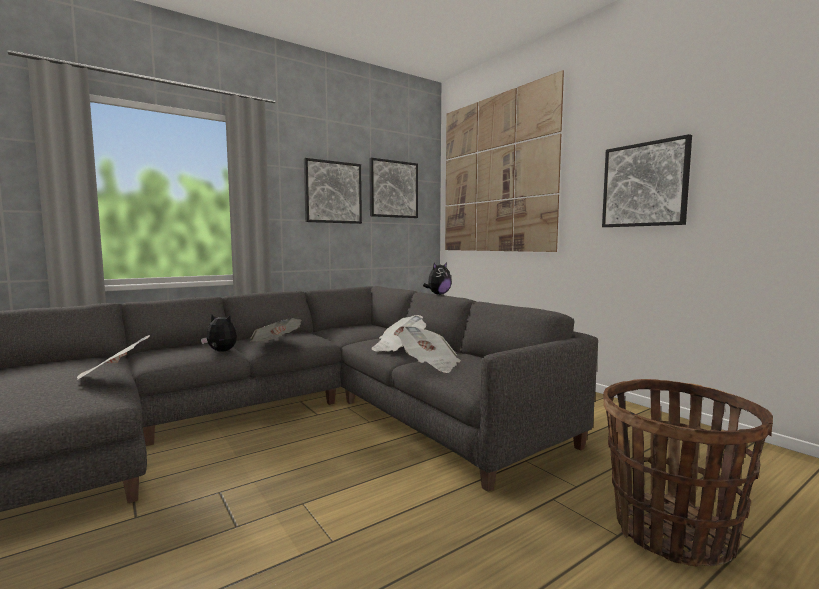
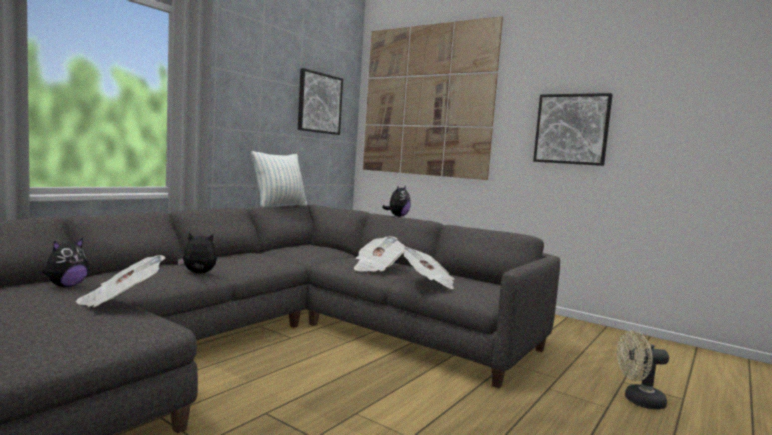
camera: 20 degrees left, 0 degrees up
(100, 361) = (66, 286): none -> plush toy
(276, 344) = (250, 265): newspaper -> none
(333, 192) = (265, 101): picture -> none
(341, 288) = (279, 206): none -> pillow
(672, 533) = (638, 401): basket -> beige fan

